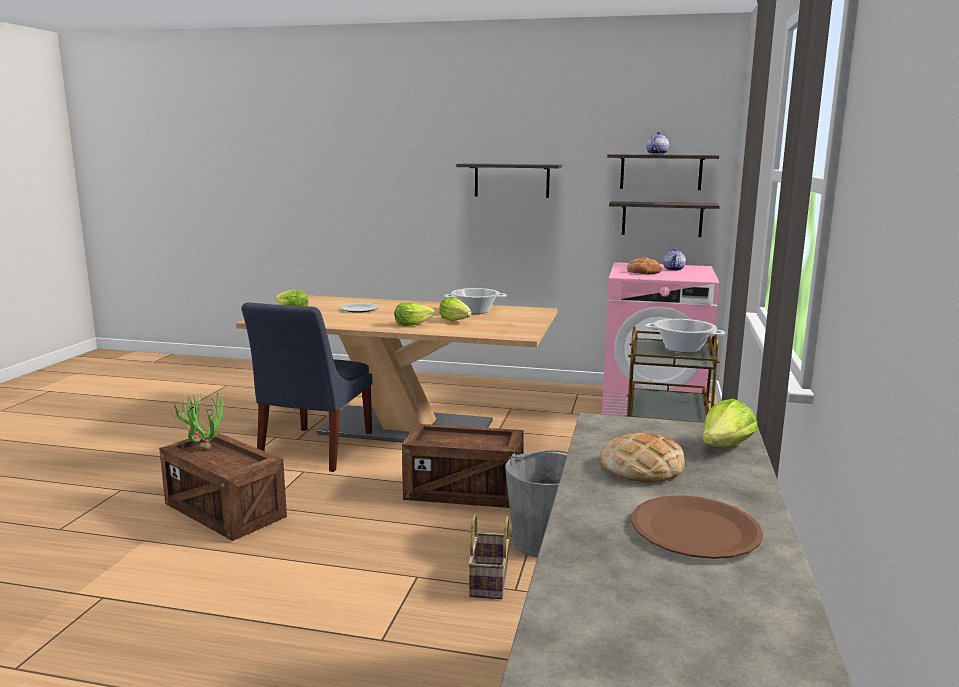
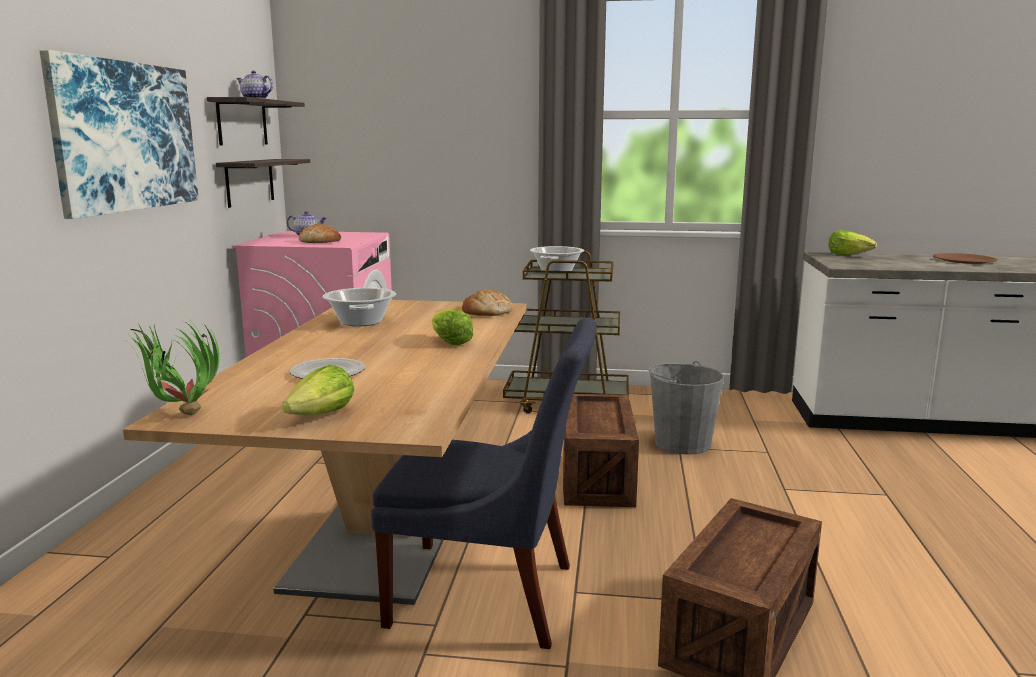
camera: 95 degrees left, 0 degrees up
(203, 447) = (730, 572): potted plant -> potted plant (179, 417)
(456, 320) = (422, 327): lettuce -> none
(490, 582) = (765, 460): basket -> none
(511, 180) = (126, 136): shelf -> picture
(642, 467) = (904, 263): bread -> bread (486, 311)

